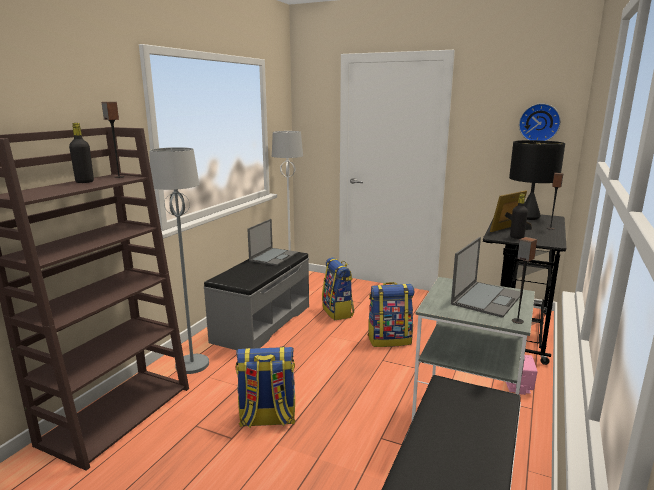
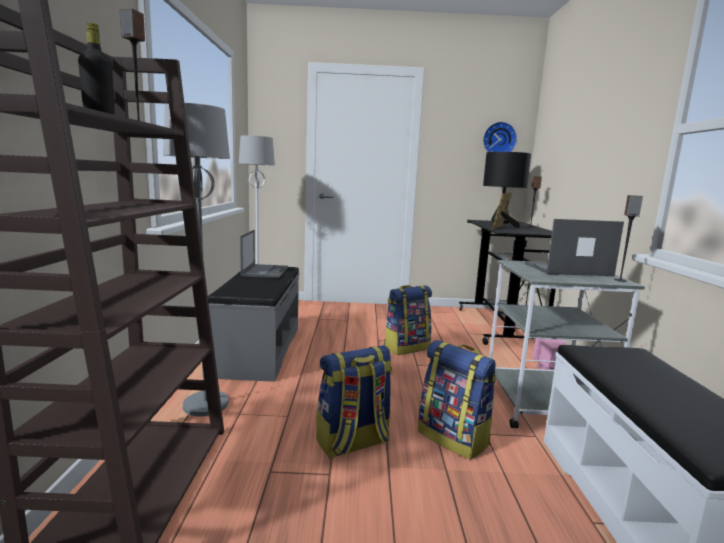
camera: 25 degrees left, 5 degrees down
(338, 312) = (333, 330): backpack -> backpack (454, 438)
(487, 298) = (566, 269): laptop -> laptop turned 105 degrees counterclockwise
(516, 237) = (519, 231): black bottle -> none

